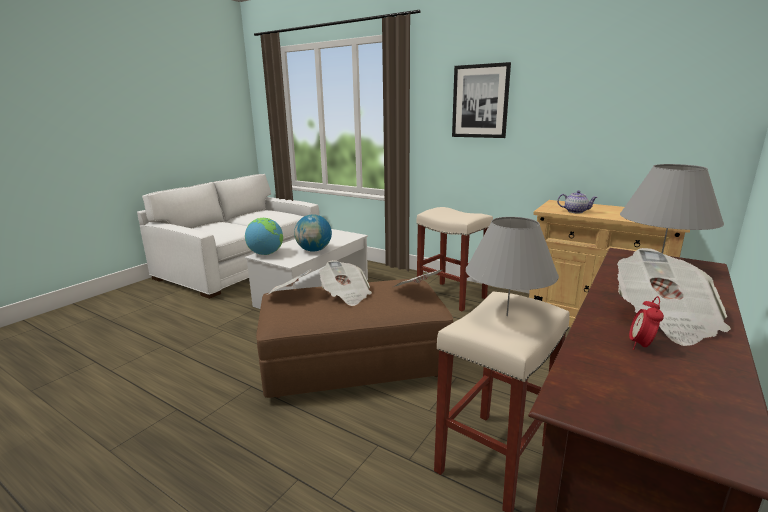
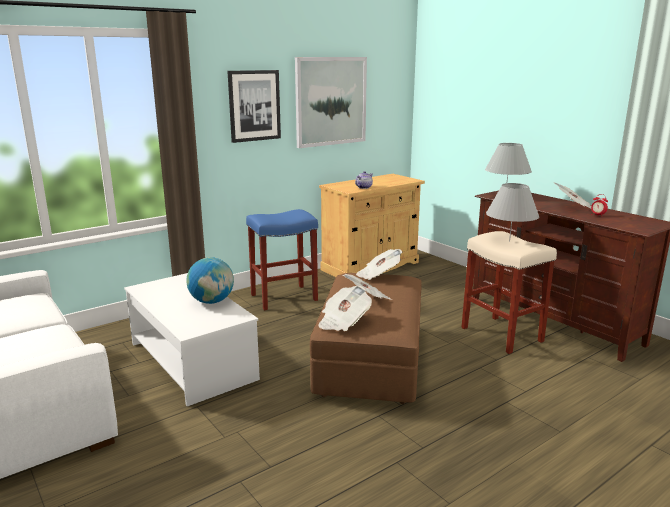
camera: 70 degrees left, 0 degrees up
(266, 254) = (188, 327): globe -> none
(452, 296) = (284, 297): beige stool -> blue stool
(585, 99) = (331, 101): none -> picture

